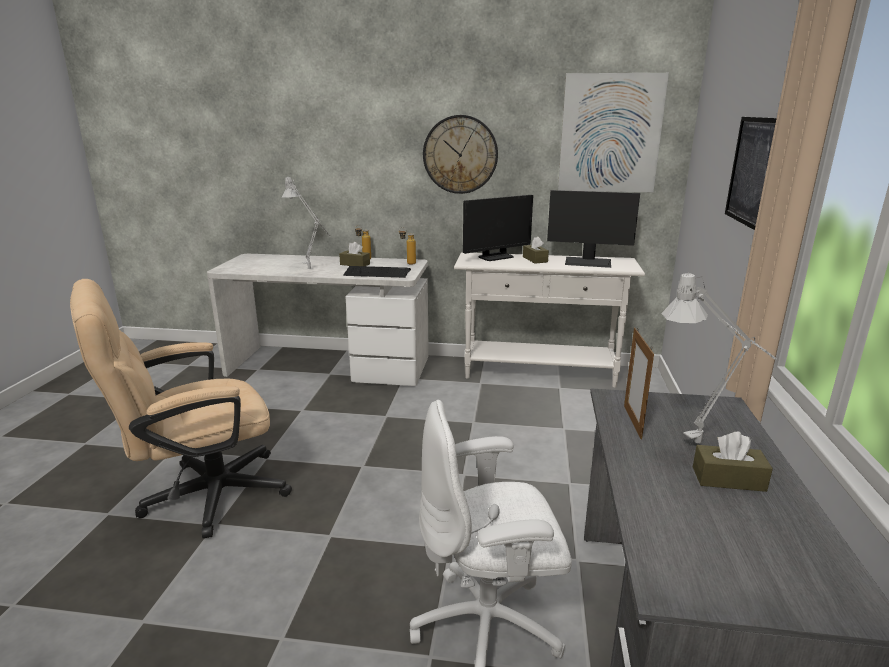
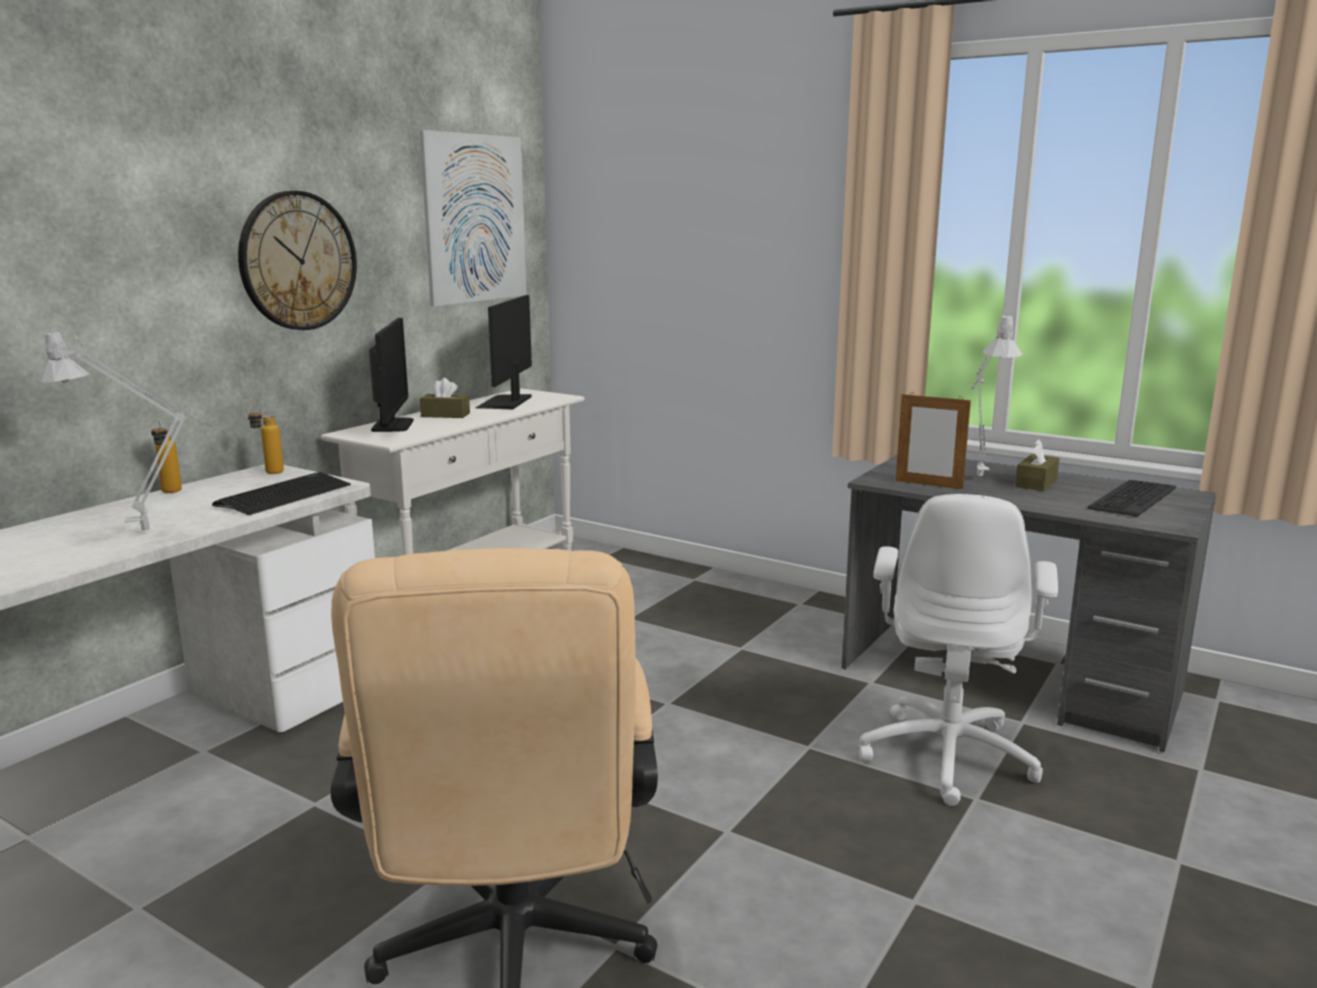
camera: 65 degrees left, 5 degrees down
(355, 264) = (190, 501): brown tissue box -> none
(588, 262) = (505, 402): monitor -> monitor turned 150 degrees clockwise
(752, 171) = (753, 247): picture -> none
(756, 553) = (1131, 498): none -> keyboard

